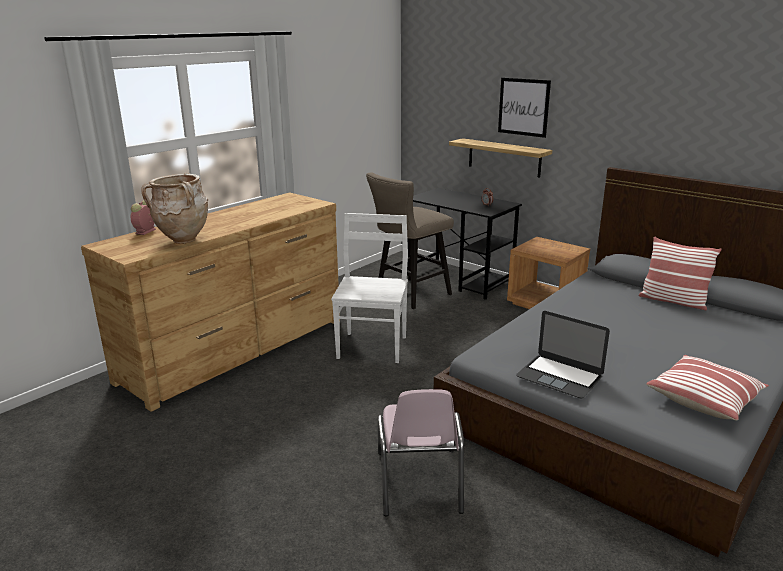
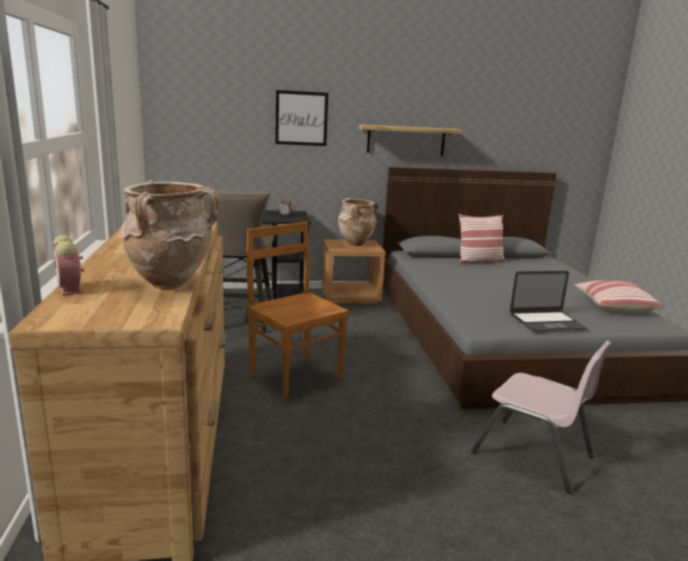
camera: 50 degrees left, 5 degrees down
(372, 346) = (294, 375): white chair -> brown chair
(504, 157) = (283, 169): shelf -> shelf (406, 140)
(554, 248) = (355, 244): none -> beige vase

